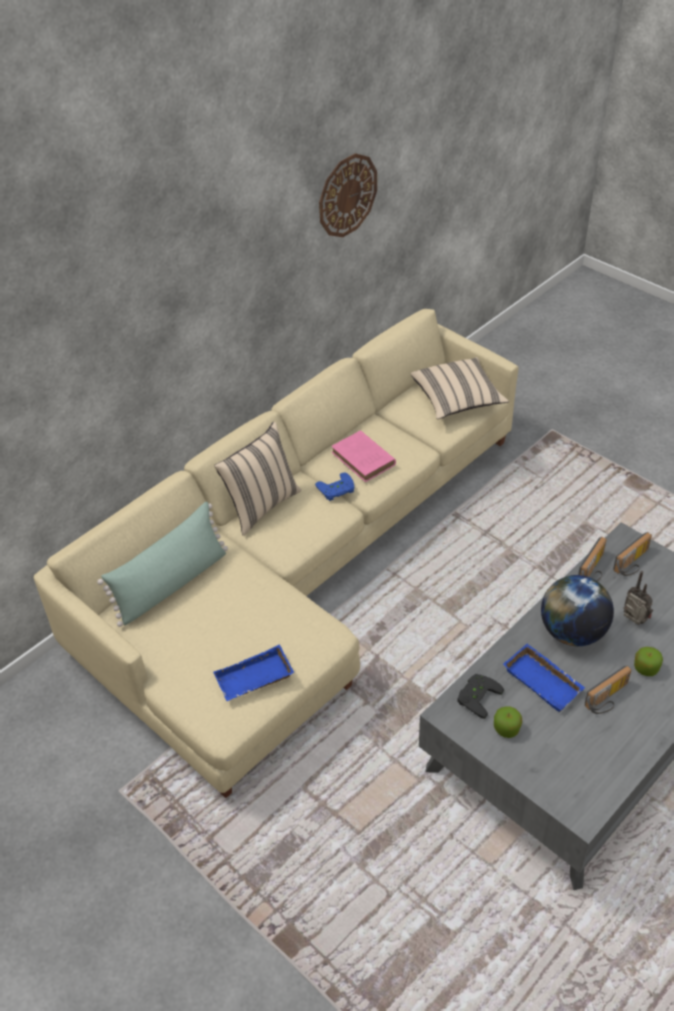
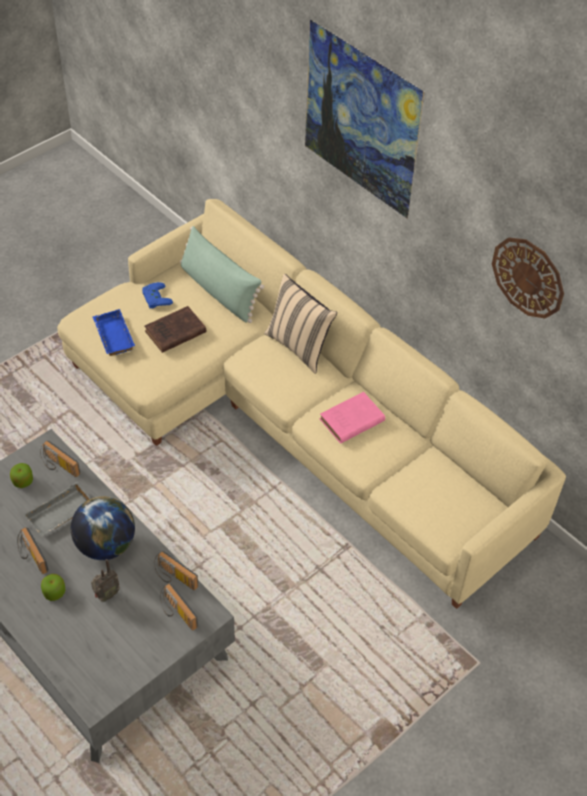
camera: 90 degrees right, 5 degrees up
(169, 287) = (357, 151): none -> picture
(246, 617) = (174, 333): none -> brown book
(336, 490) = (313, 399): blue game controller -> blue game controller (154, 298)
(457, 399) = (440, 509): beige pillow -> none
(476, 696) = (58, 466): black game controller -> radio
(544, 681) = (60, 515): blue tray -> grey tray

